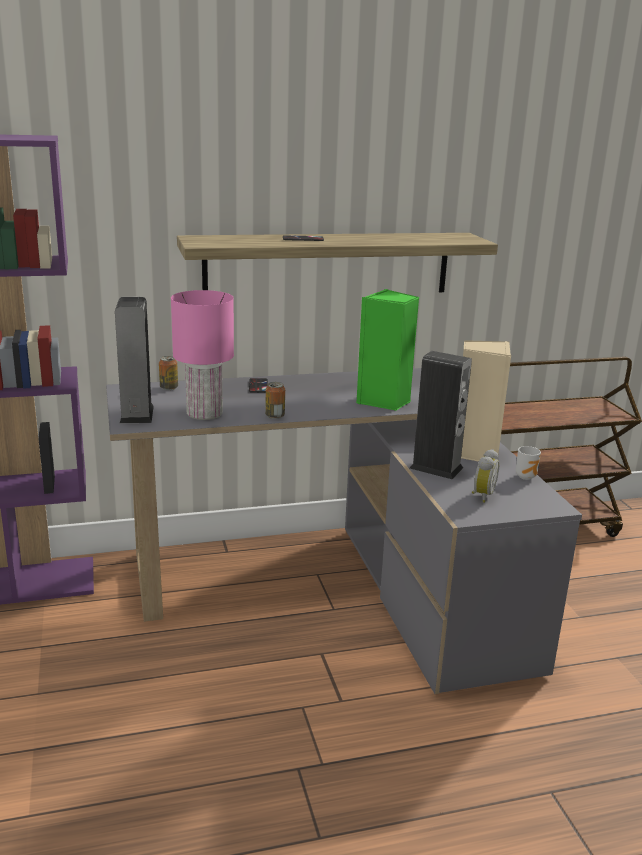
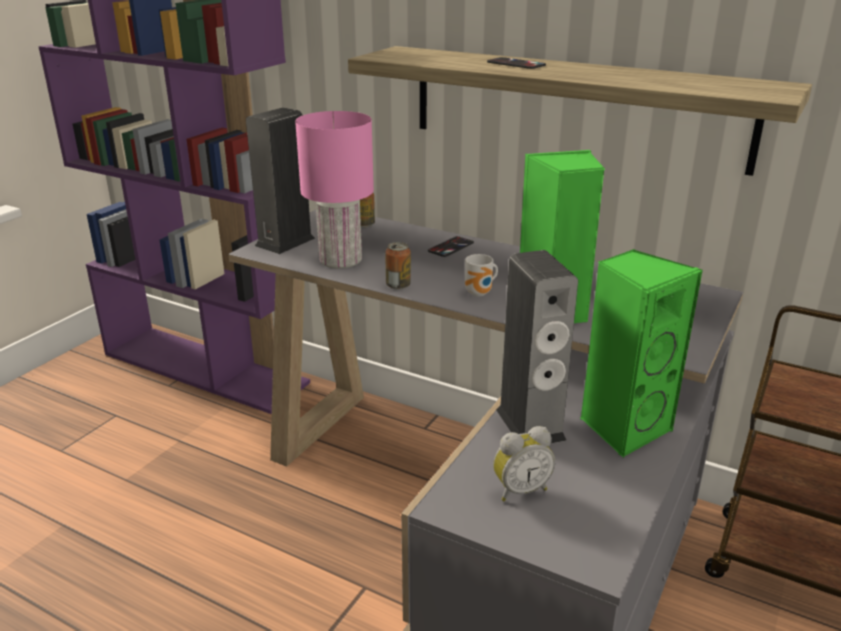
camera: 45 degrees right, 5 degrees up
(475, 453) = (623, 427): beige speaker -> green speaker
(526, 476) = (637, 495): mug -> mug (480, 293)

